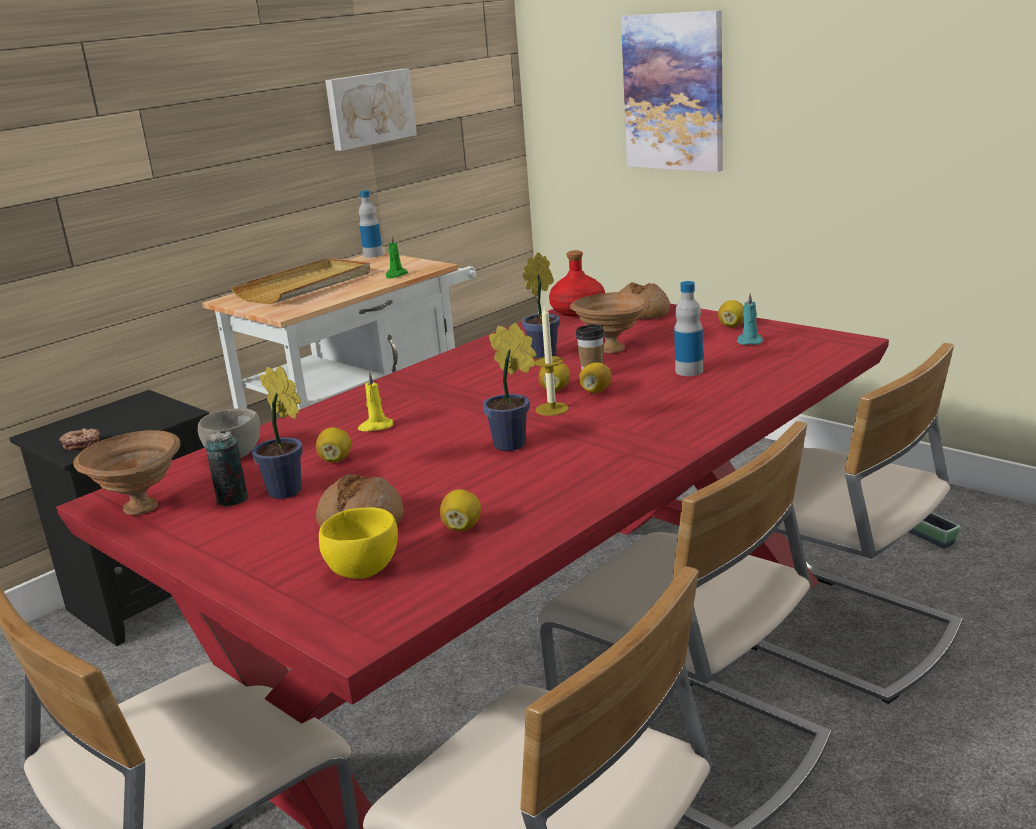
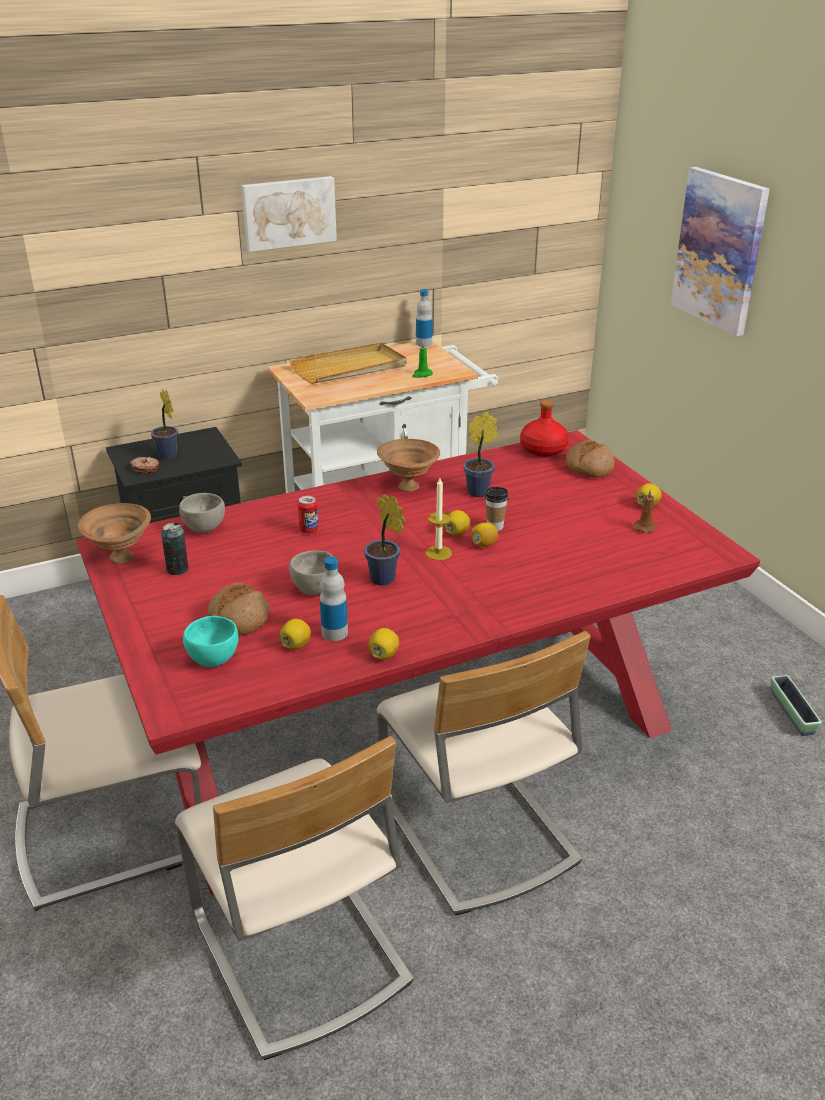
camera: 20 degrees right, 10 degrees up
(288, 493) = (214, 575): potted plant -> potted plant (168, 456)
(336, 460) = (262, 554): lemon -> lemon (384, 654)
(362, 568) = (213, 657): yellow bowl -> turquoise bowl
(369, 108) = (445, 217): picture -> picture (288, 212)
(375, 427) = (309, 530): yellow candle -> can
(434, 472) = (315, 588): none -> grey bowl
(610, 349) = (531, 501): brown bowl -> brown bowl (407, 486)
(689, 371) = (569, 545): bottle -> bottle (334, 633)
(749, 341) = (645, 527): turquoise candle -> brown candle
(837, 632) = (653, 779): beige chair -> none

